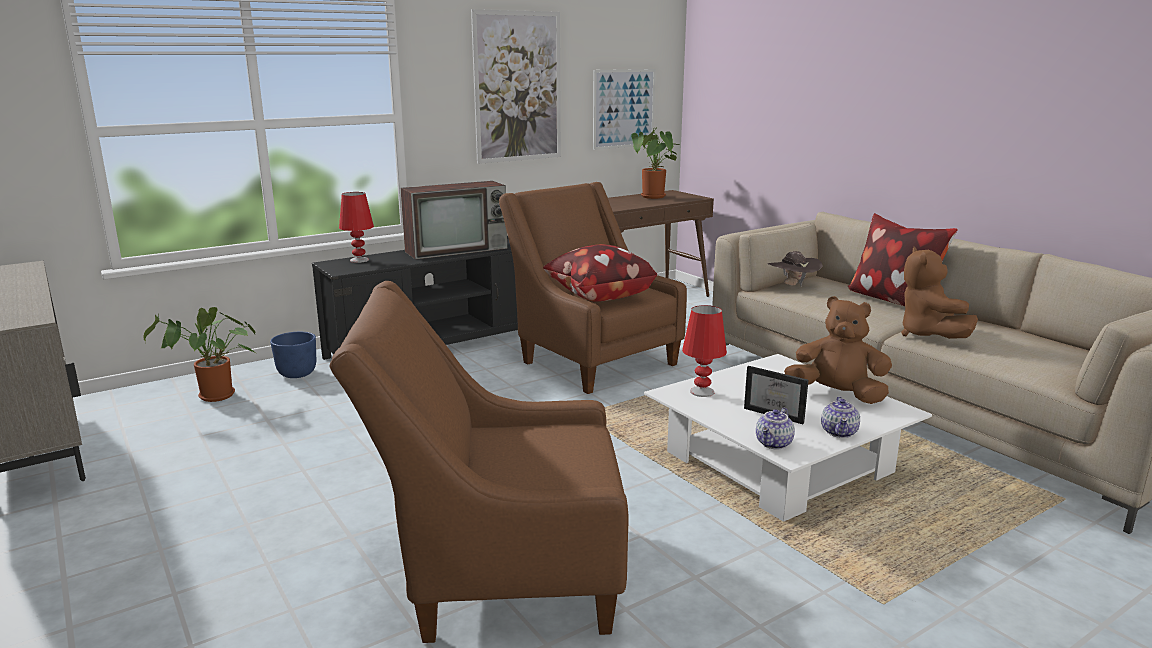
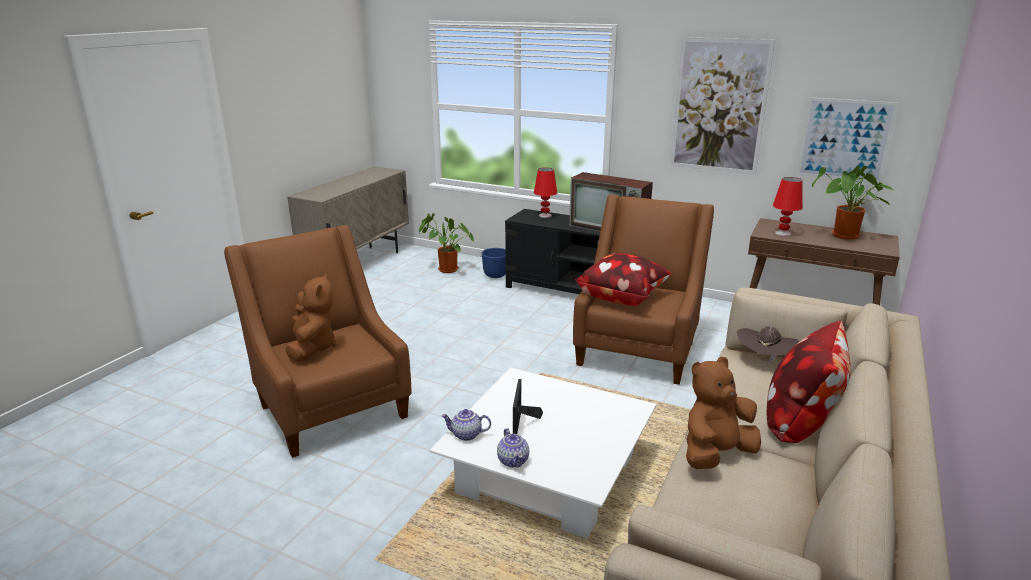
camera: 60 degrees right, 5 degrees up
(701, 392) = (532, 388): red table lamp -> red table lamp (782, 233)
(837, 395) = (591, 447): brown plush toy -> brown plush toy (312, 347)
(839, 432) = (513, 460): teapot -> teapot turned 90 degrees counterclockwise

